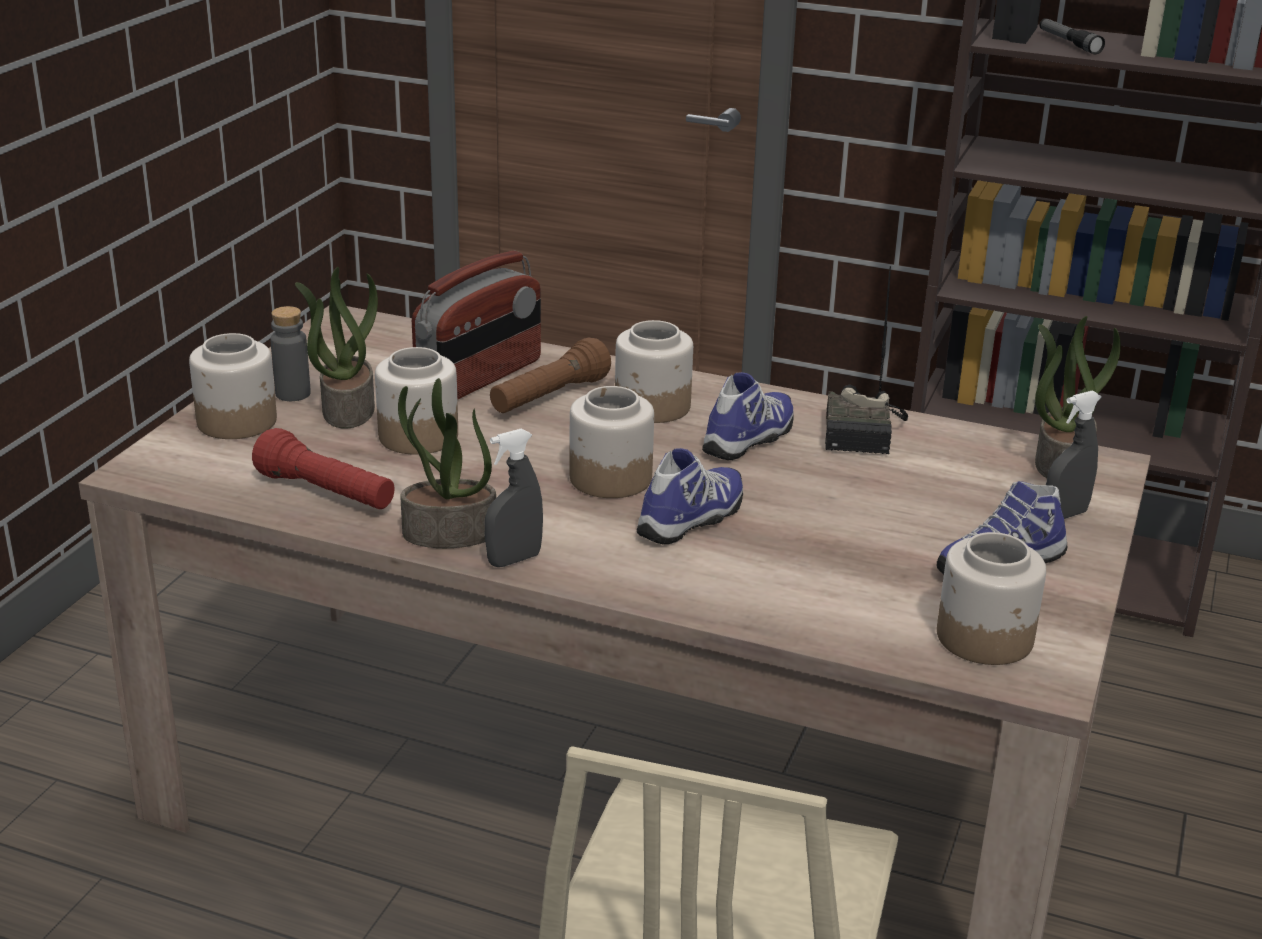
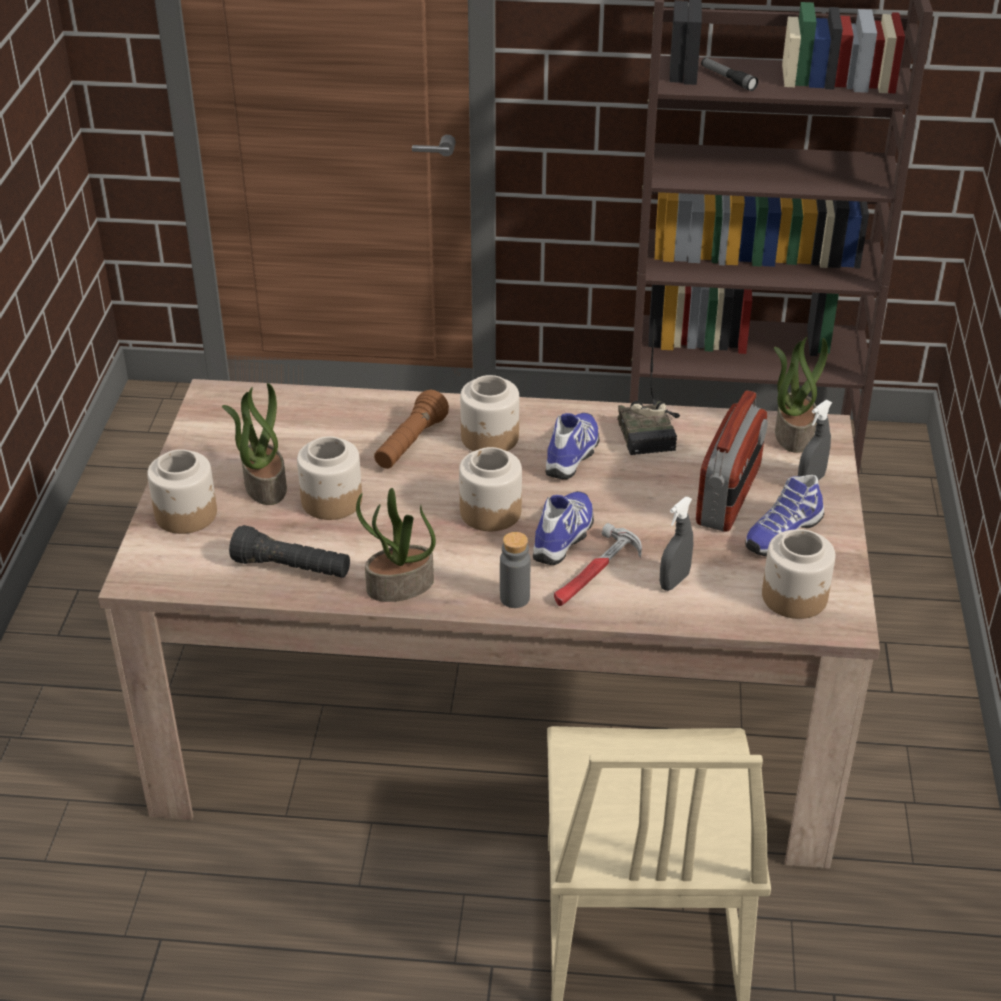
camera: 15 degrees left, 10 degrees up
(293, 394) = (214, 478): grey bottle -> grey bottle (514, 598)
(327, 493) = (292, 568): red flashlight -> black flashlight
(480, 378) = (349, 435): radio -> radio (729, 496)
(514, 560) = (457, 599): grey spray bottle -> grey spray bottle (674, 581)
(714, 563) = (595, 573): none -> hammer

